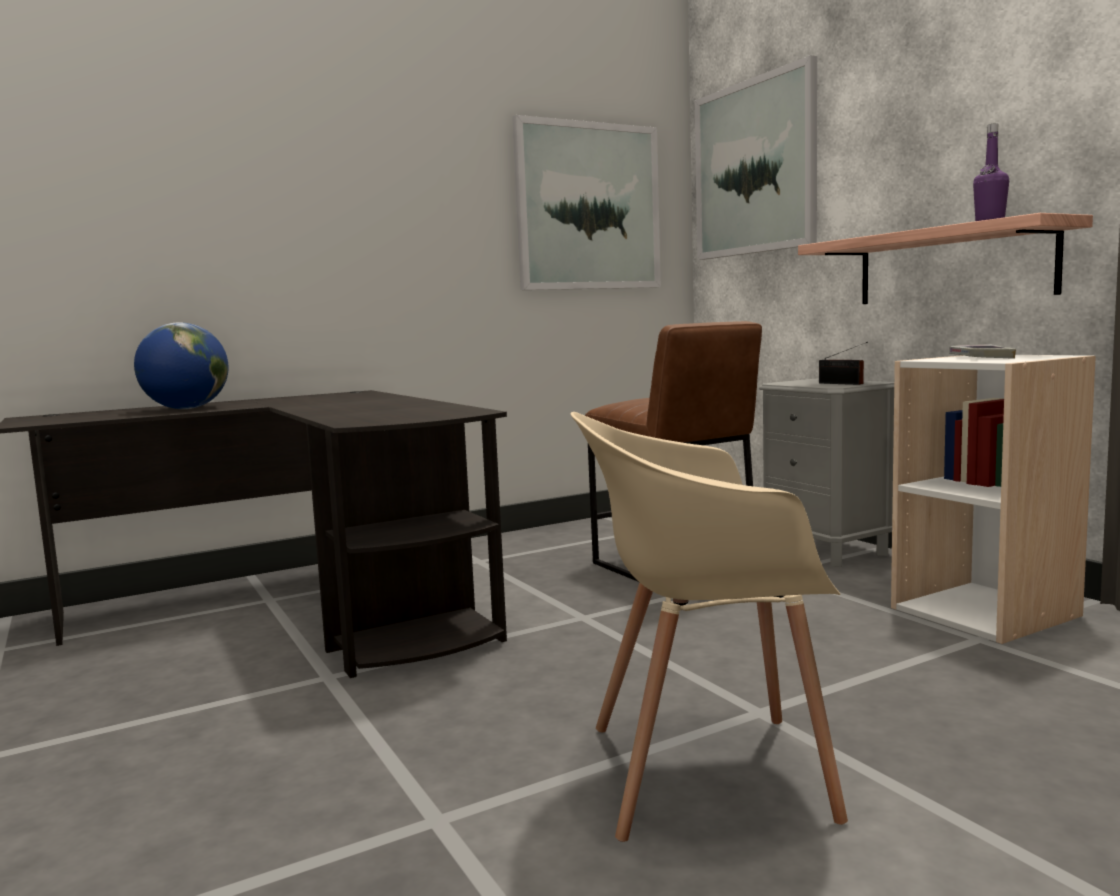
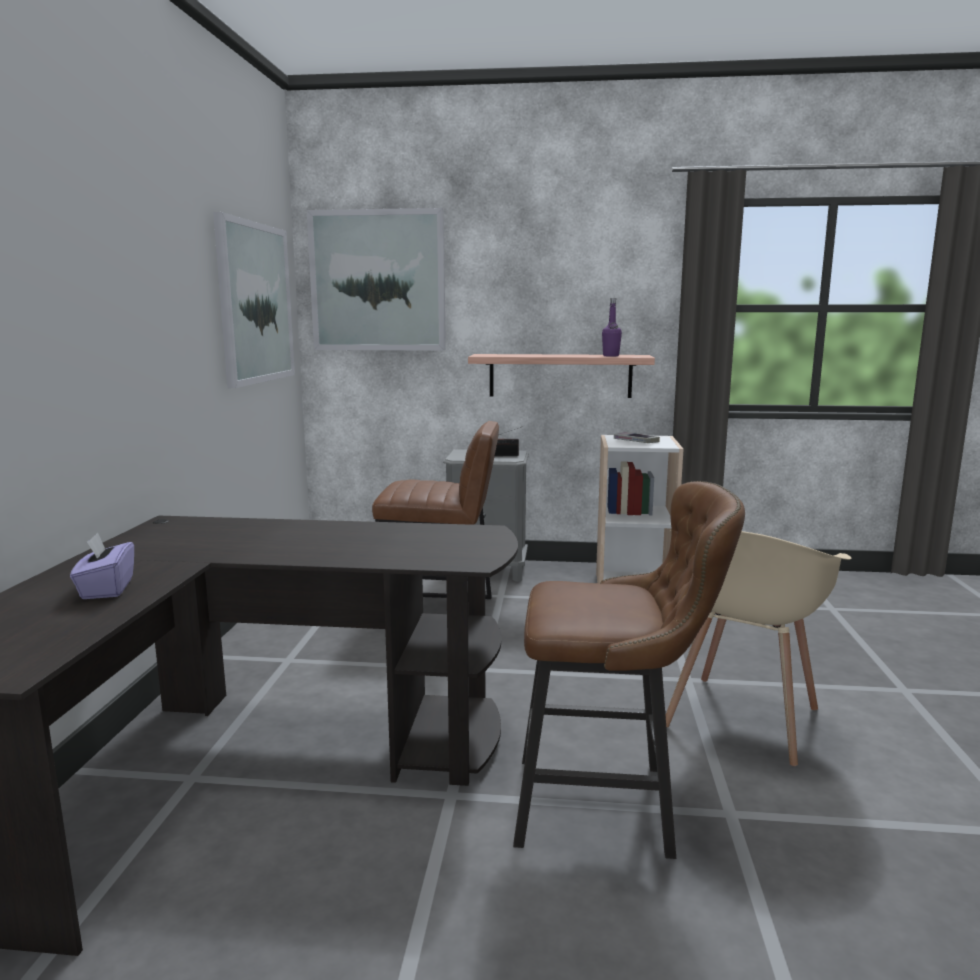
camera: 55 degrees left, 5 degrees up
(186, 409) = (106, 589): globe -> purple tissue box
(384, 750) = (616, 805): none -> brown stool

